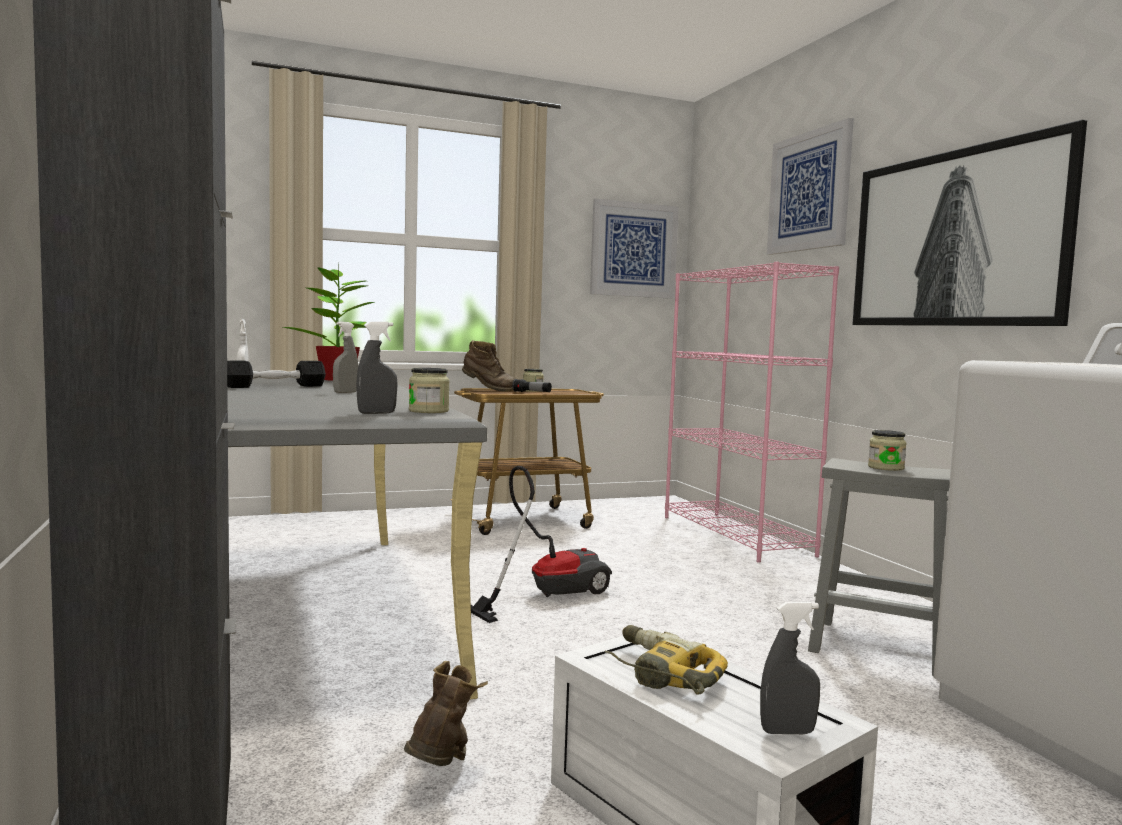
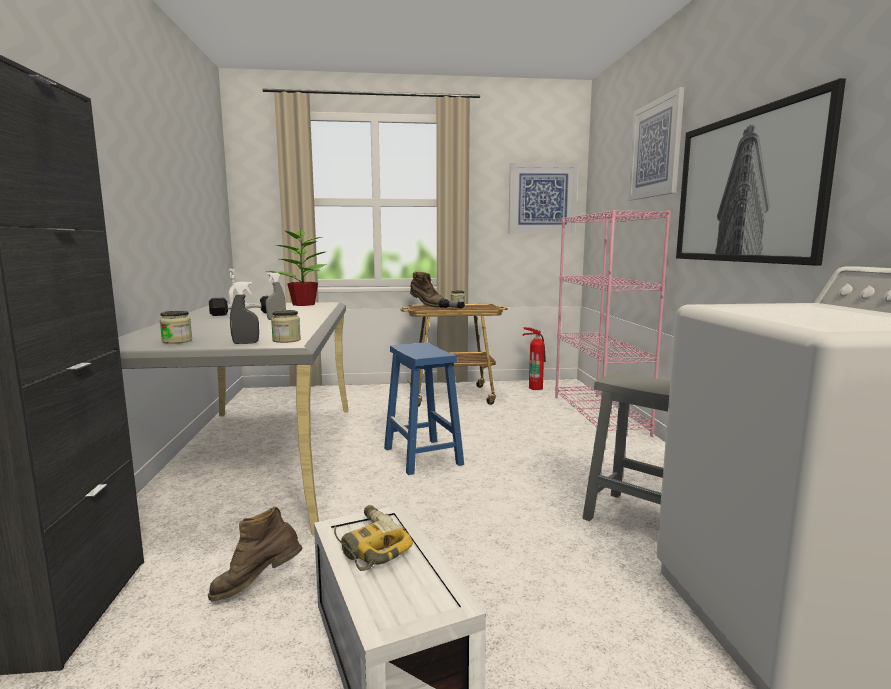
camera: 15 degrees right, 5 degrees up
(441, 770) = (257, 586): brown boot -> brown boot turned 135 degrees counterclockwise
(546, 594) = (423, 456): vacuum cleaner -> blue stool
(629, 507) = (535, 387): none -> fire extinguisher
(787, 732) = (409, 609): grey spray bottle -> none
(886, 467) = (649, 383): jar -> jar (177, 341)

